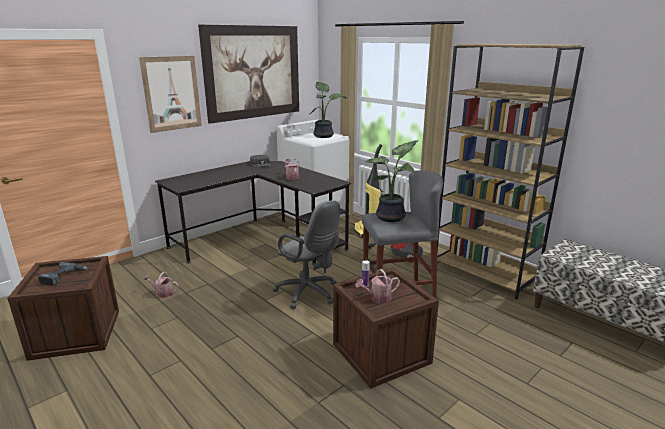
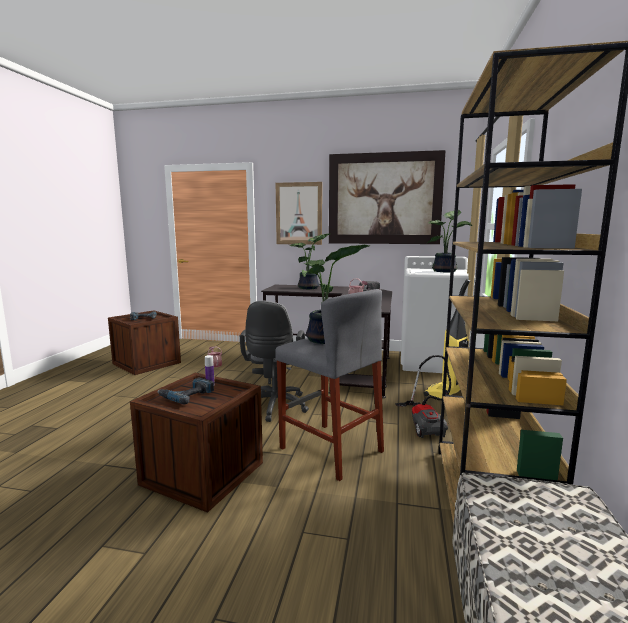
camera: 55 degrees right, 10 degrees down
(209, 175) = (309, 288): none -> potted plant
(378, 298) = (186, 395): watering can -> power drill

